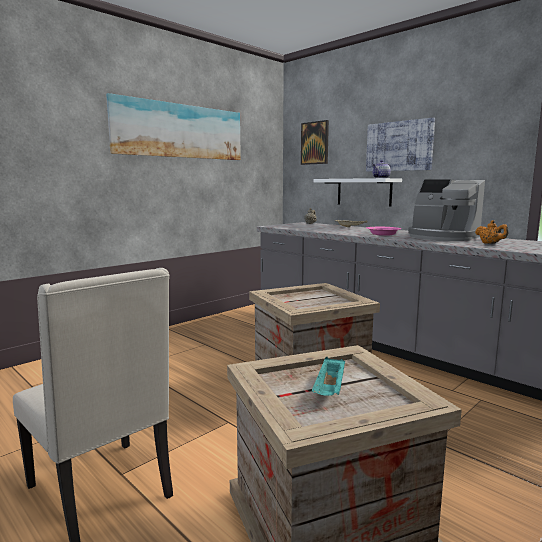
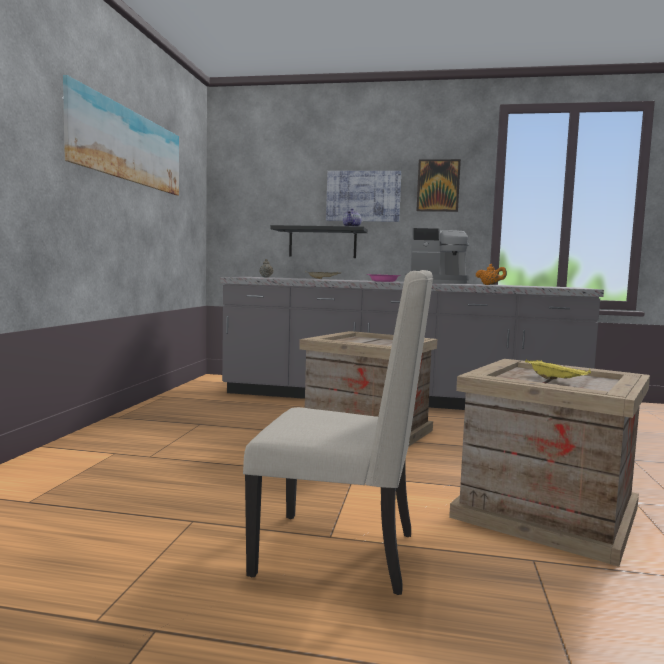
camera: 35 degrees left, 5 degrees down
(315, 143) = (256, 185): picture -> picture (438, 185)
(330, 389) = (556, 380): turquoise tray -> yellow tray
(364, 192) = (322, 243): white shelf -> black shelf

